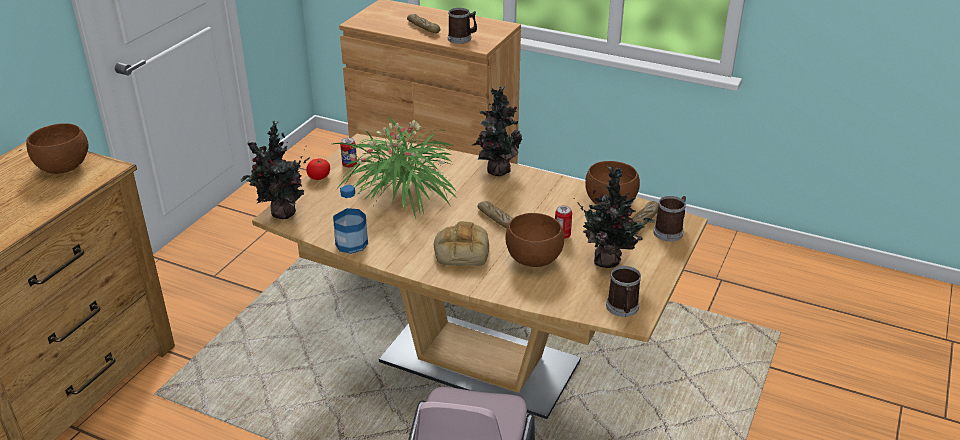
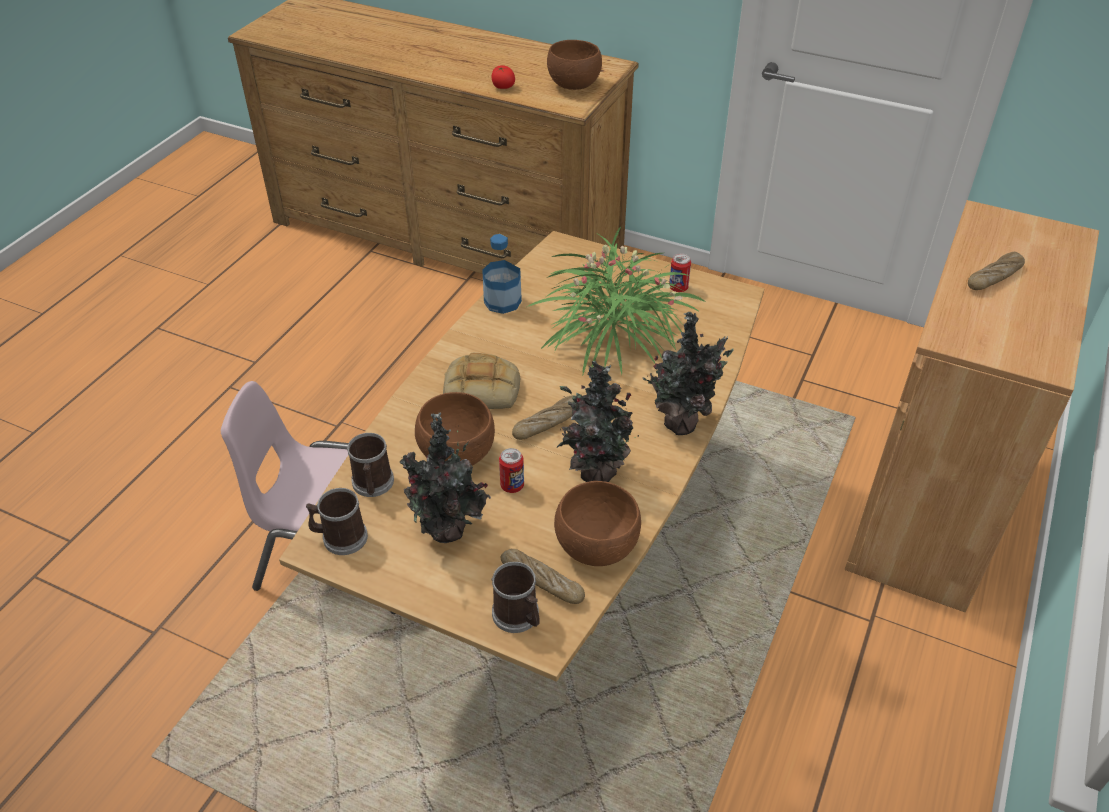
camera: 90 degrees right, 10 degrees up
(282, 214) = (563, 248): potted plant -> potted plant (593, 472)
(319, 177) = (646, 267): tomato -> tomato (503, 87)
(462, 38) = (969, 319): mug -> mug (373, 485)

